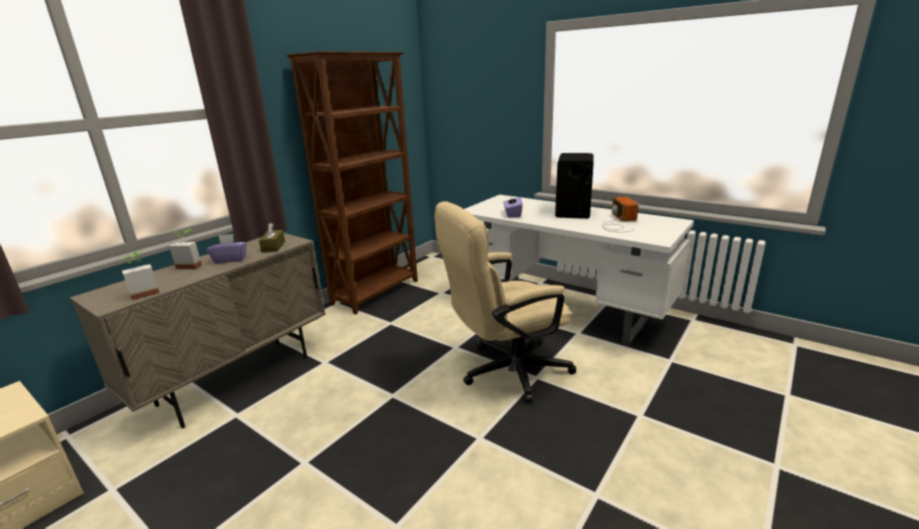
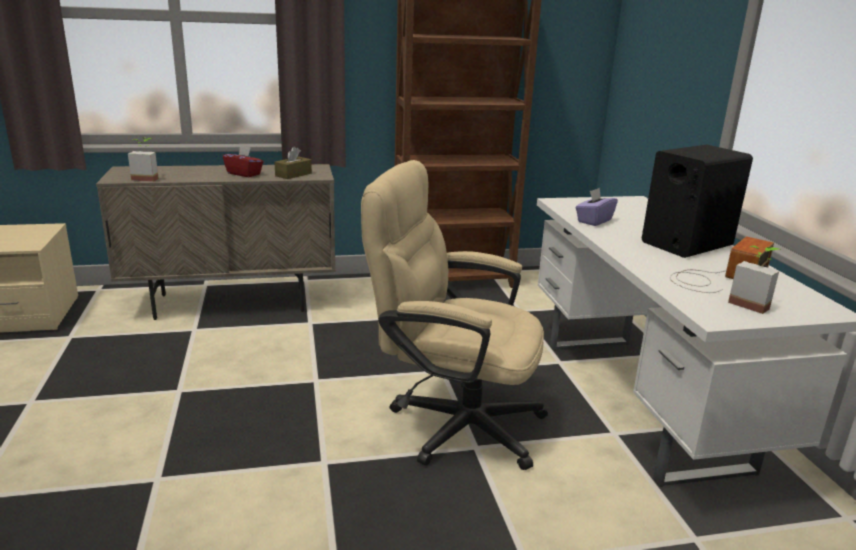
camera: 40 degrees right, 0 degrees up
(191, 265) = (213, 169): potted plant -> potted plant (751, 303)
(230, 259) = (244, 174): purple tissue box -> red tissue box

